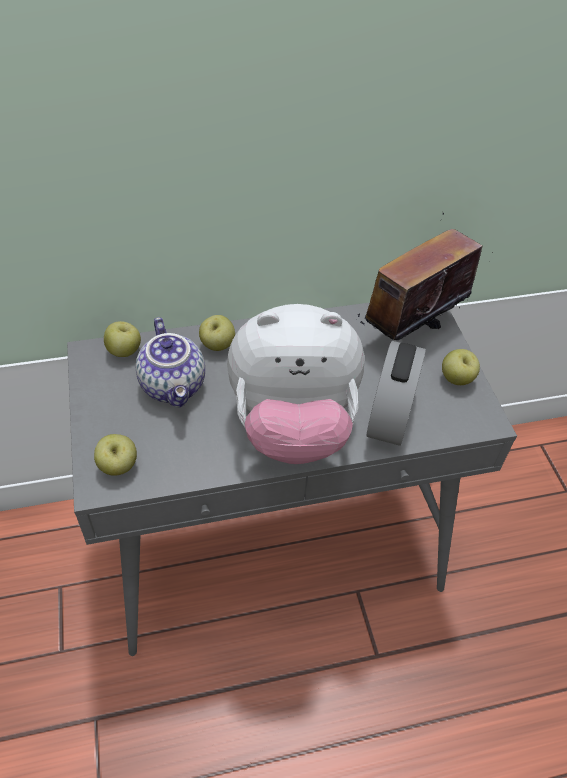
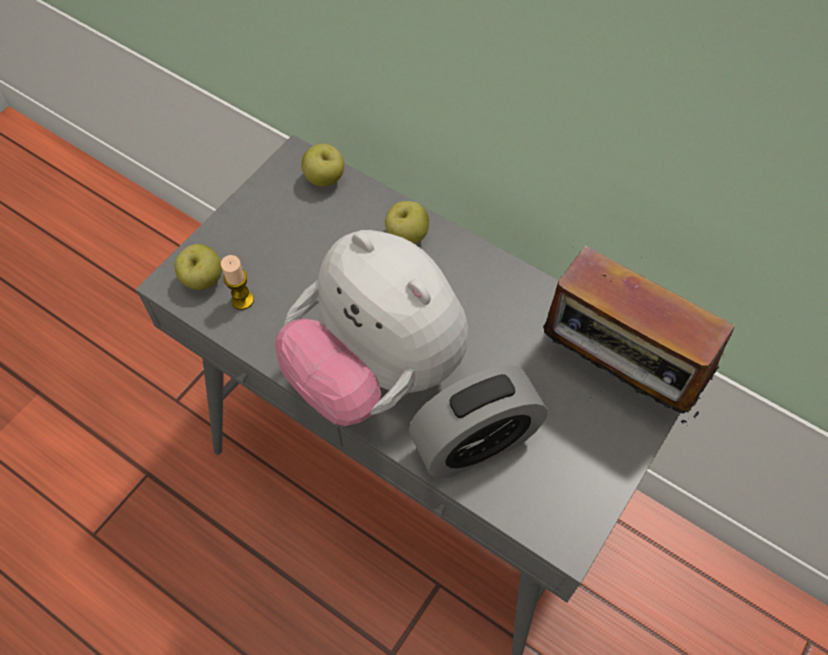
camera: 50 degrees right, 10 degrees up
(161, 456) = (242, 300): none -> candle
(175, 386) = (326, 245): teapot -> none
(410, 330) = (615, 375): radio -> radio turned 150 degrees counterclockwise
(456, 379) = (595, 468): apple -> none

